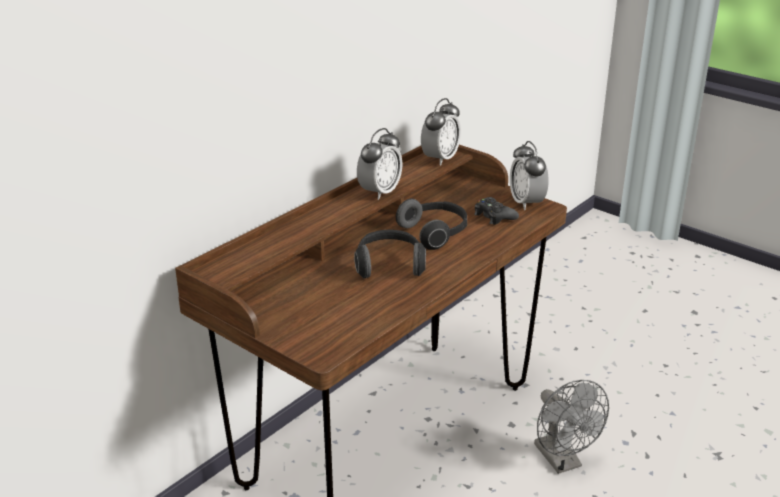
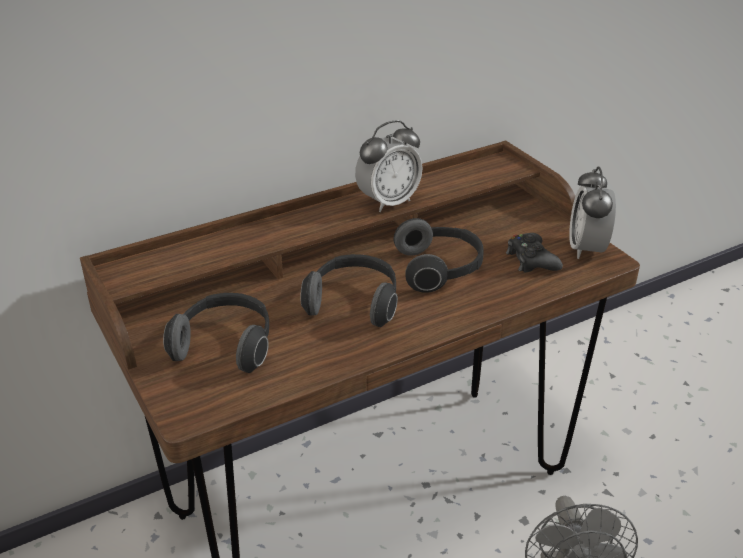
camera: 20 degrees right, 5 degrees up
(316, 309) = (226, 346): none -> headphones
(440, 159) = (493, 170): alarm clock -> none

